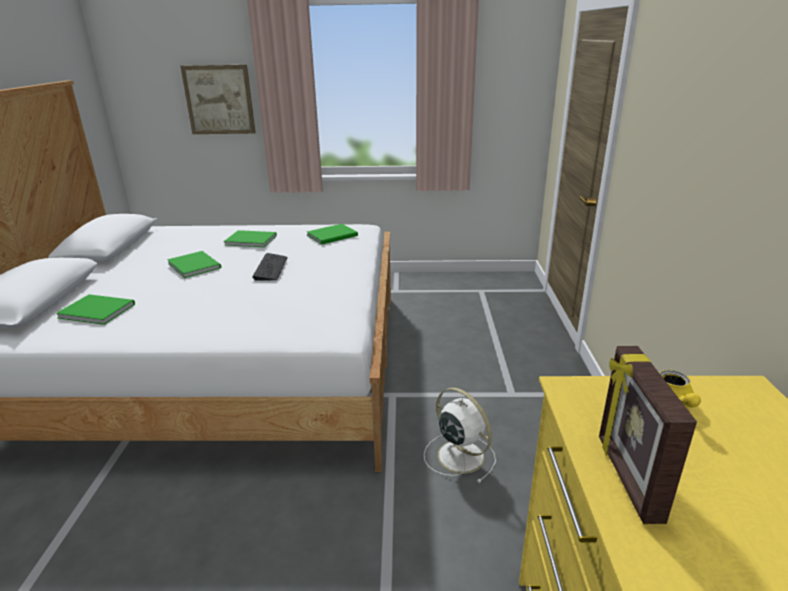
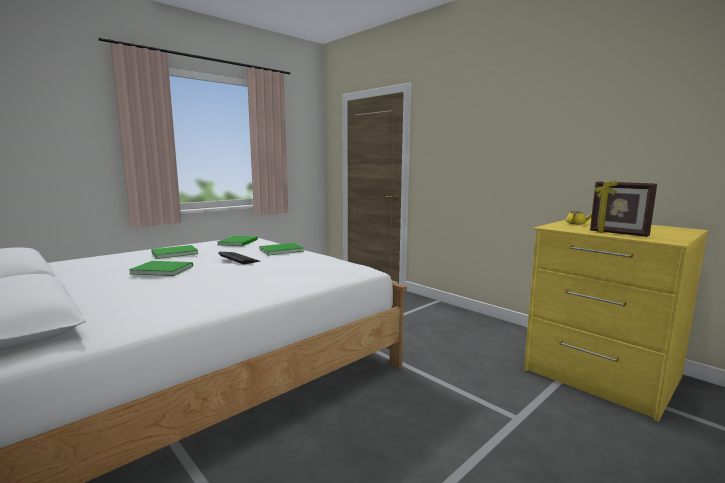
camera: 45 degrees left, 15 degrees down
(97, 310) = (131, 306): green book -> green book (280, 250)
(219, 100) = (70, 144): picture -> none
(459, 455) = (424, 344): white fan -> none

